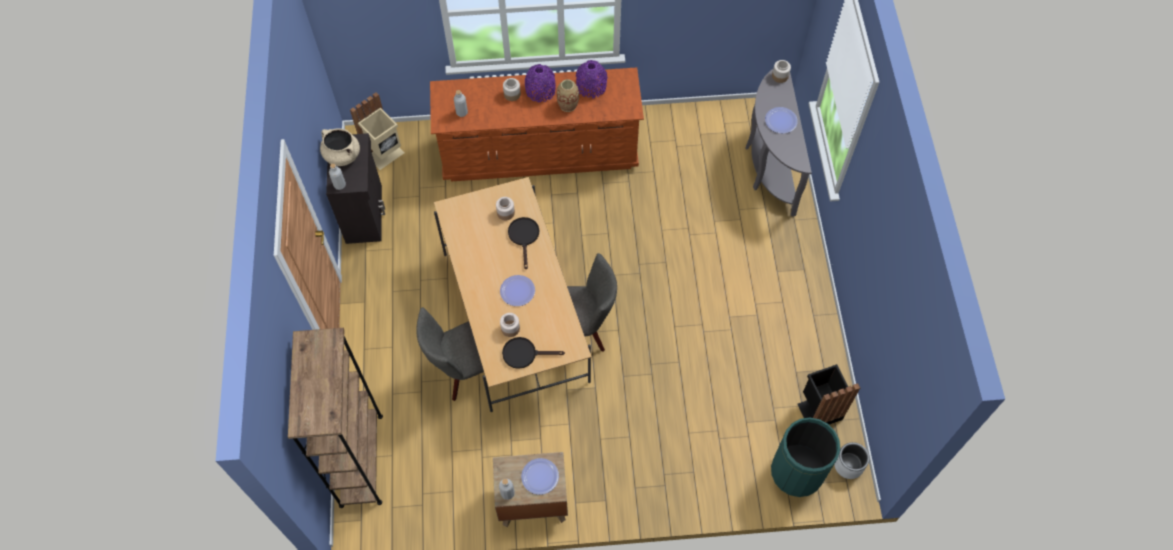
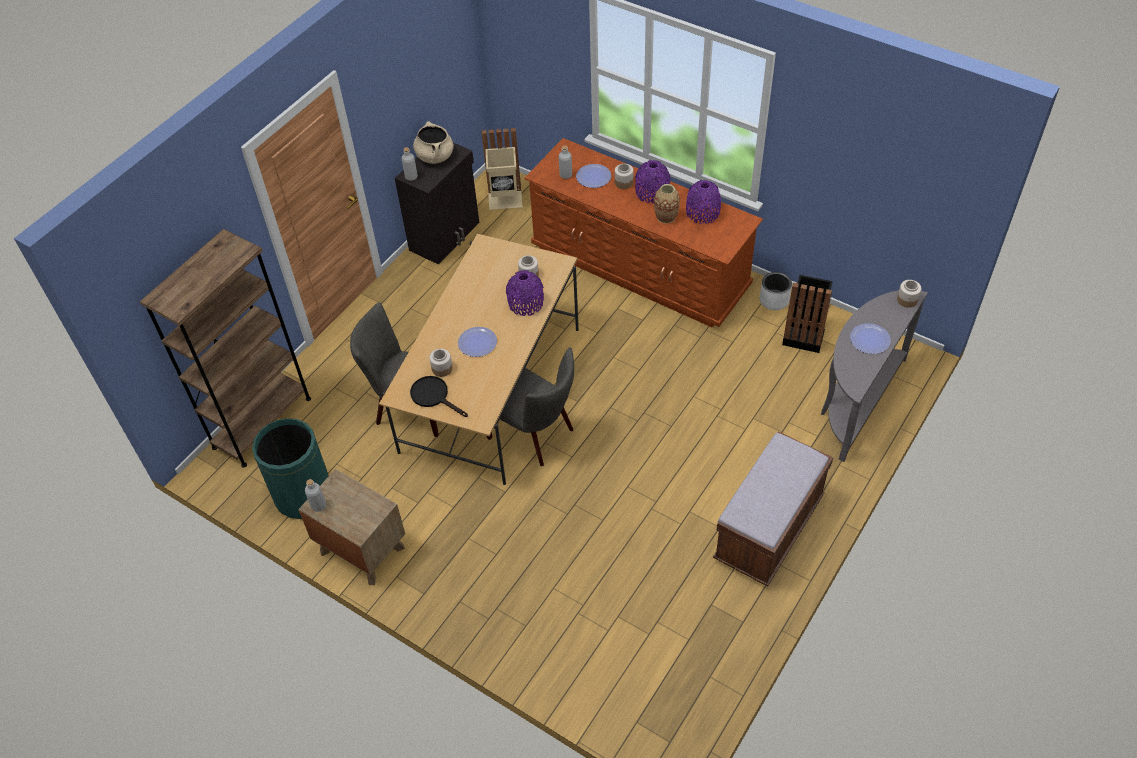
camera: 40 degrees right, 10 degrees down
(524, 237) = (525, 303): black frying pan -> purple vase
(540, 476) = (358, 510): plate -> plate (593, 176)
(788, 295) = (768, 529): none -> brown bench
(796, 472) = (626, 697): green trash can -> green trash can (304, 495)
(818, 409) = (702, 655): black trash can -> black trash can (803, 335)
(848, 465) = (685, 729): white planter -> white planter (774, 300)

